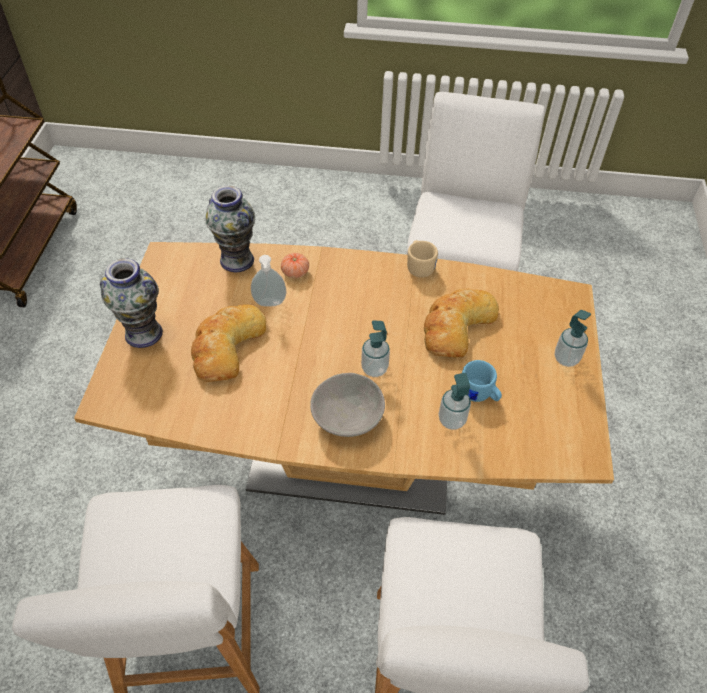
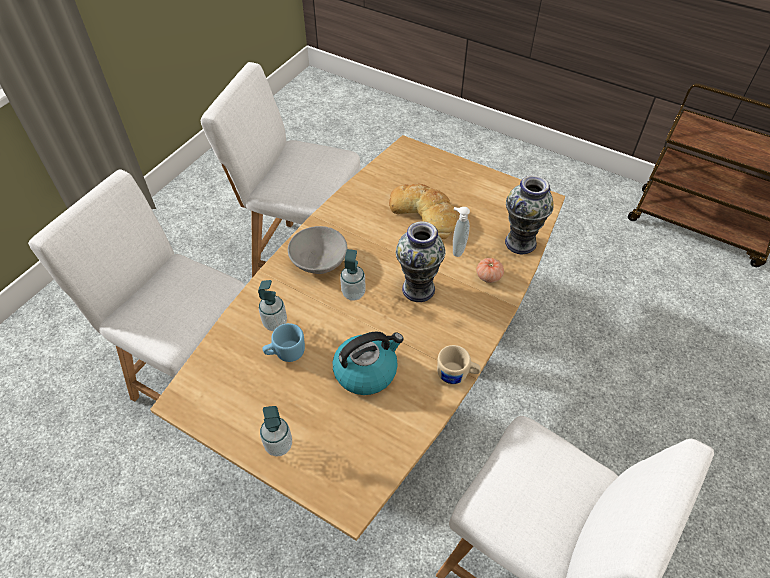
camera: 115 degrees right, 0 degrees up
(144, 333) = (460, 175): vase -> vase (419, 289)
(456, 326) = (366, 371): bread -> kettle

